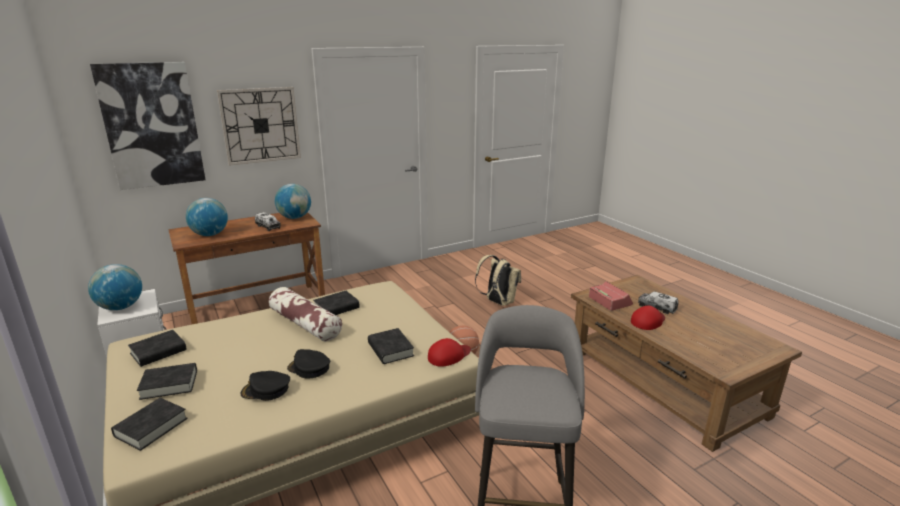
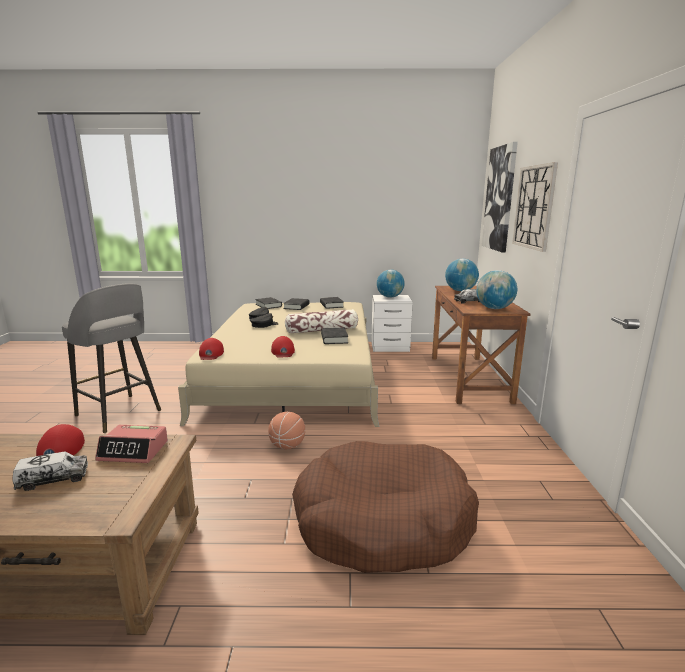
camera: 120 degrees right, 5 degrees down
(390, 350) = (248, 342): black book -> none
(402, 319) = (283, 352): none -> red cap
(498, 302) = (382, 521): beige backpack -> brown dog bed

